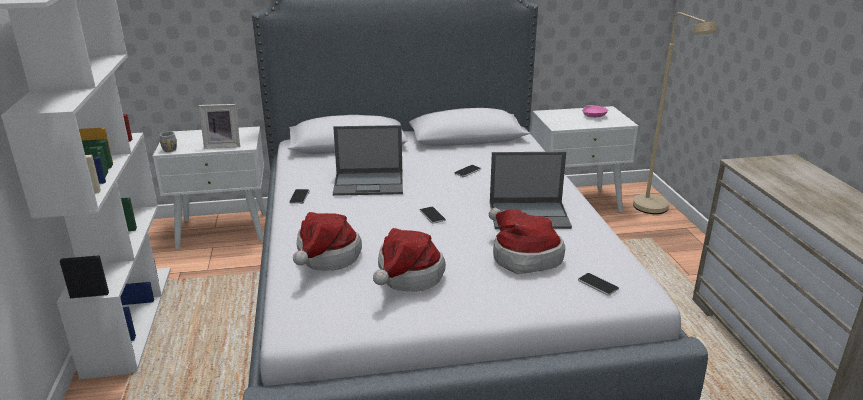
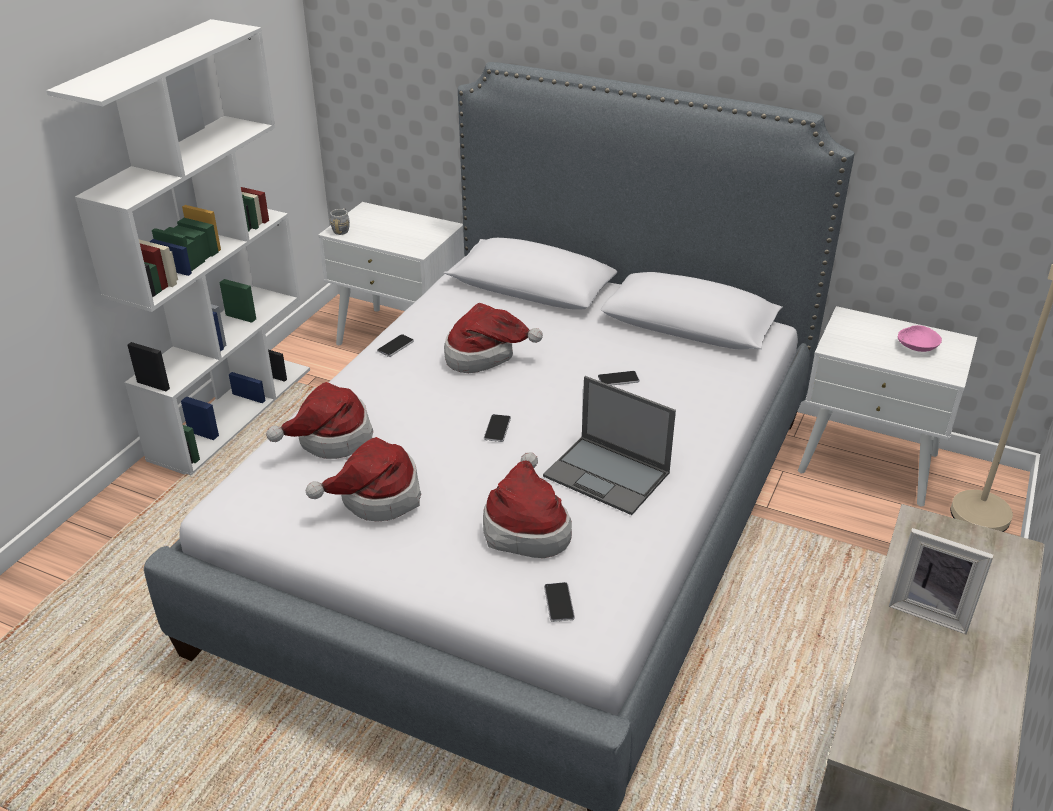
camera: 35 degrees right, 10 degrees up
(223, 145) = (397, 242): picture frame -> picture frame (930, 609)
(369, 183) = (485, 355): laptop -> hat

